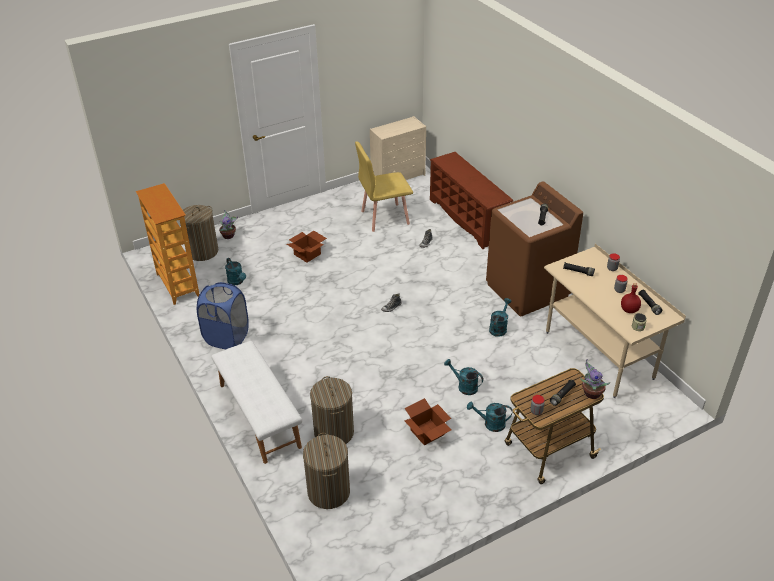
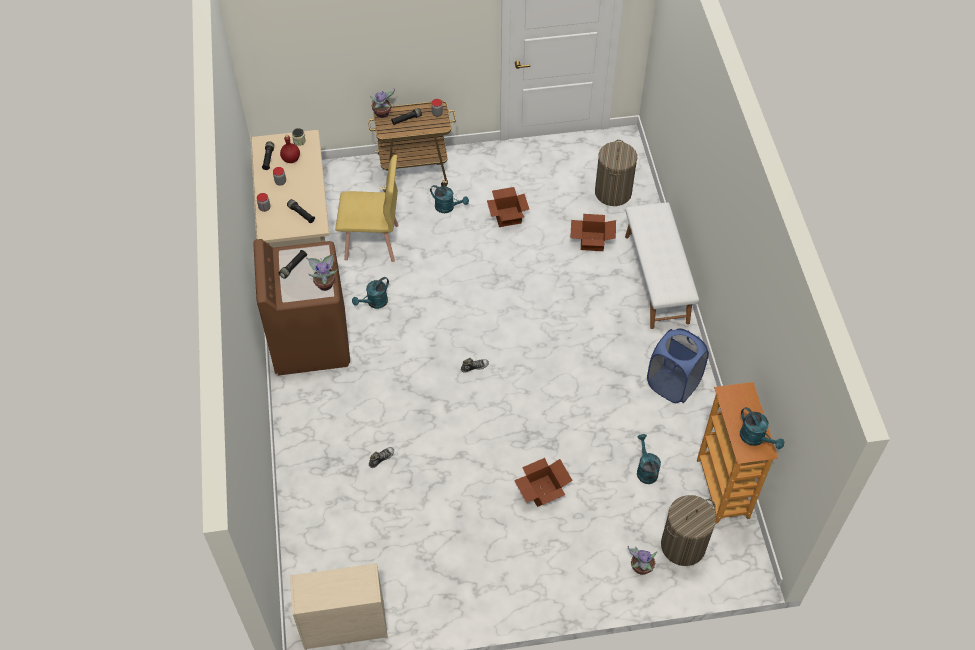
camera: 160 degrees left, 15 degrees up
(334, 432) = (591, 241): laundry basket -> cardboard box
(384, 217) = (410, 531): yellow chair -> yellow chair (372, 242)
(464, 386) = (450, 249): turquoise watering can -> turquoise watering can (755, 438)
(468, 219) = (301, 486): brown shoe rack -> none
(509, 214) = (325, 283): none -> potted plant

